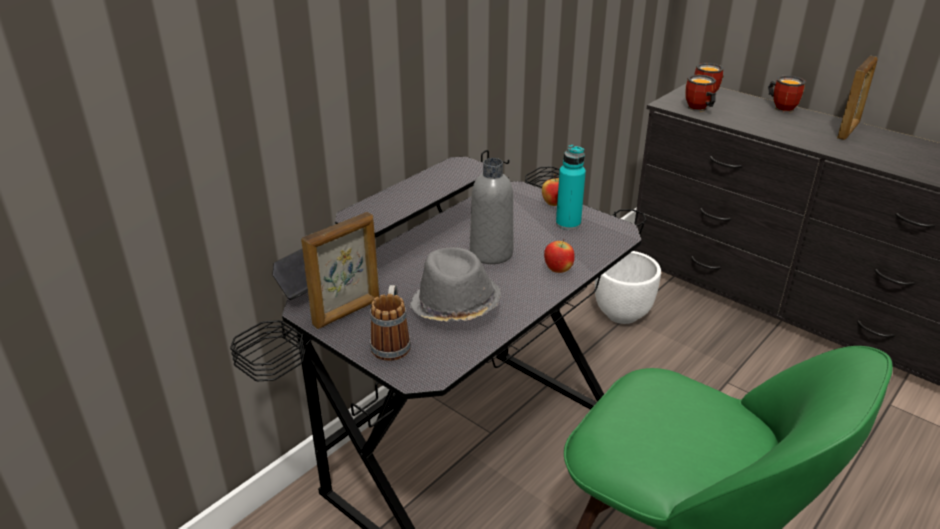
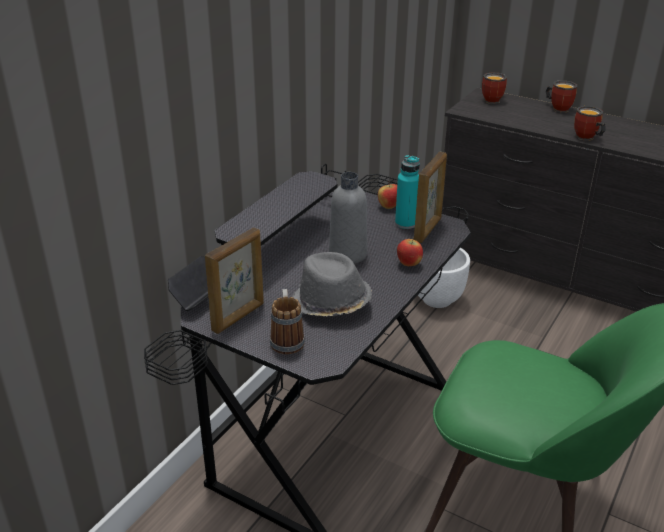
camera: 10 degrees left, 0 degrees up
(698, 109) = (489, 114): mug -> mug (586, 138)
(848, 130) = (616, 125): picture frame -> picture frame (428, 230)

